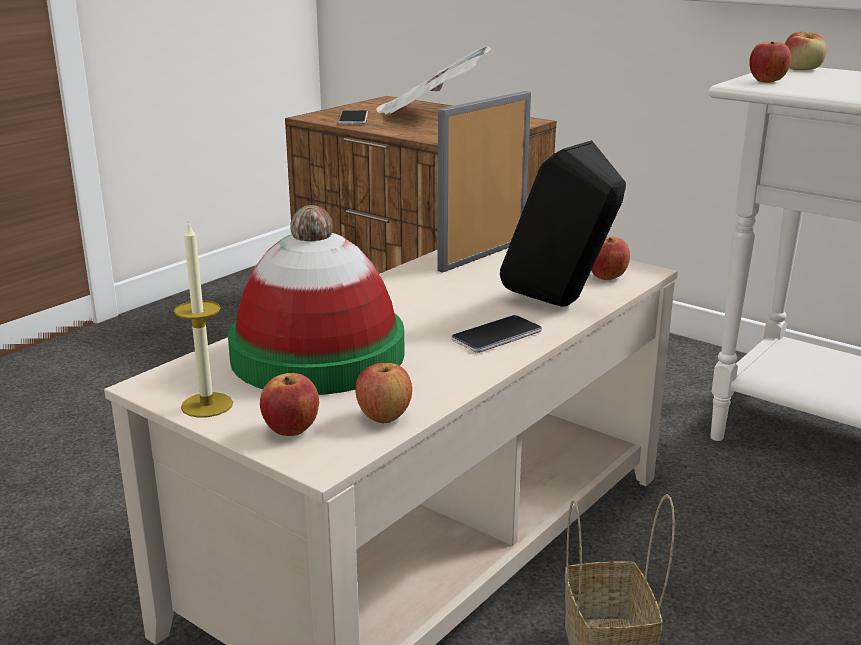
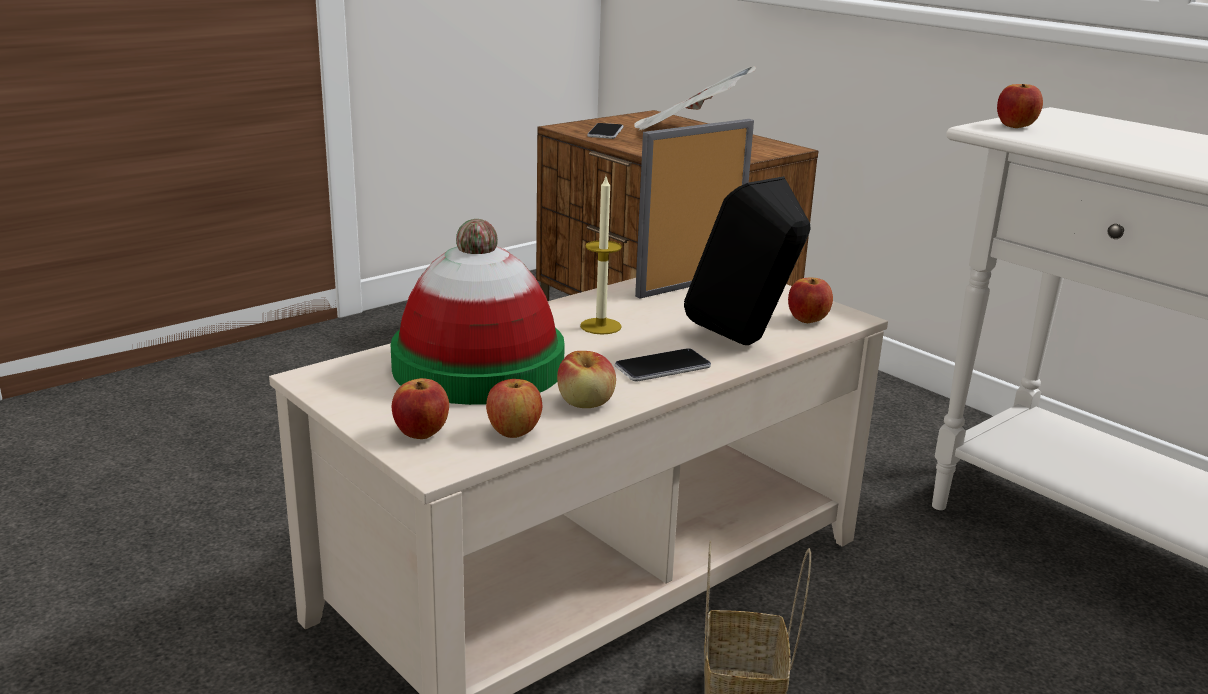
camera: 10 degrees right, 0 degrees up
(207, 405) = (354, 401): candle -> candle (600, 326)
(802, 69) = (1069, 115): apple -> apple (586, 403)

